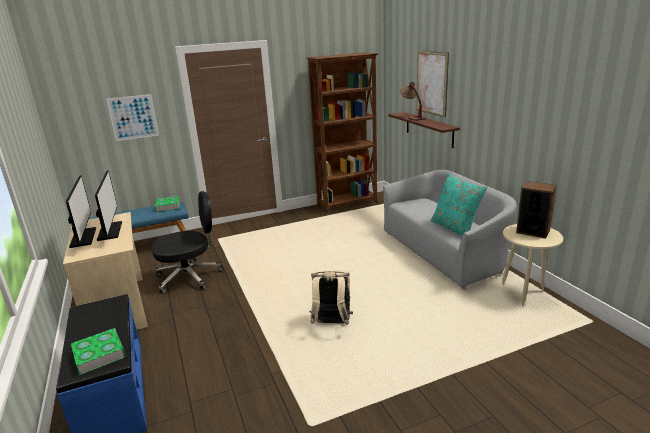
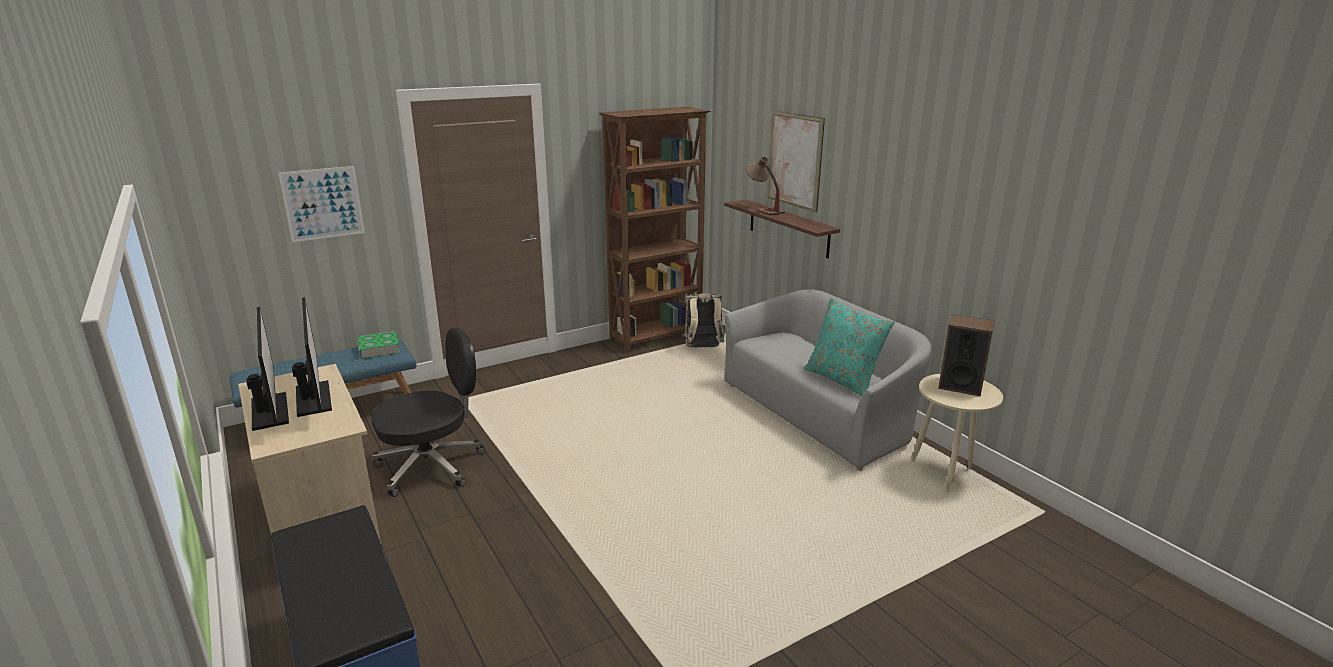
camera: 10 degrees left, 0 degrees up
(99, 354) = (354, 611): book -> none
(332, 324) = (680, 534): beige backpack -> beige backpack (703, 348)

